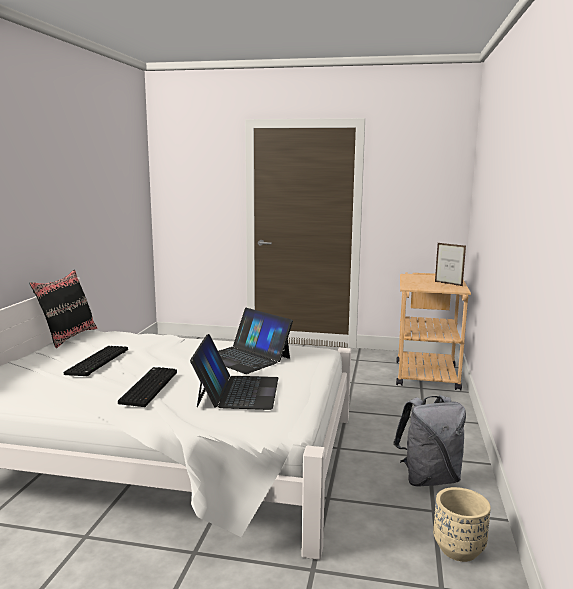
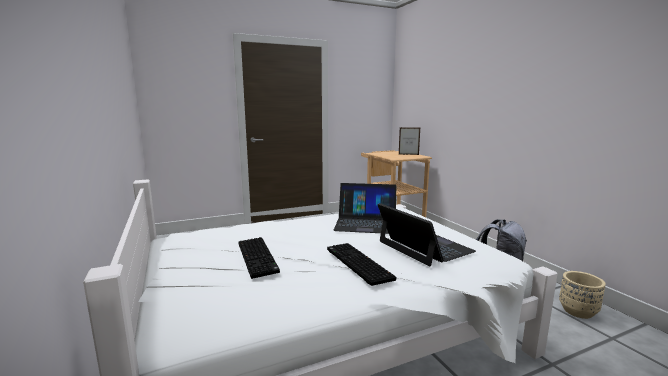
camera: 35 degrees left, 0 degrees up
(68, 337) = (164, 245): black pillow -> none

